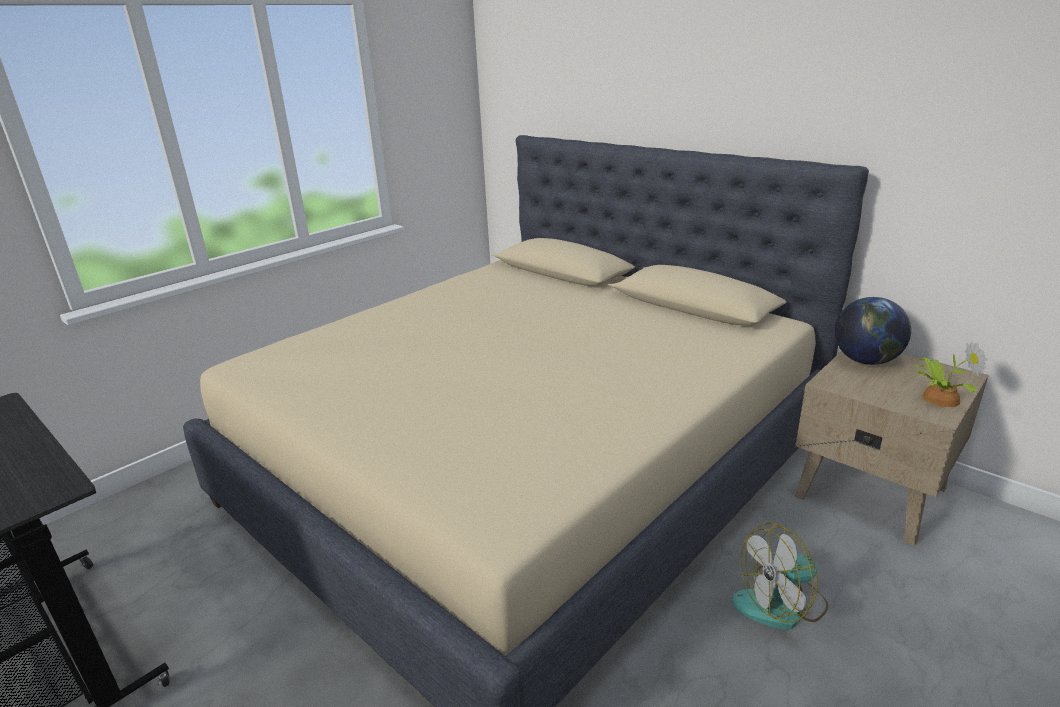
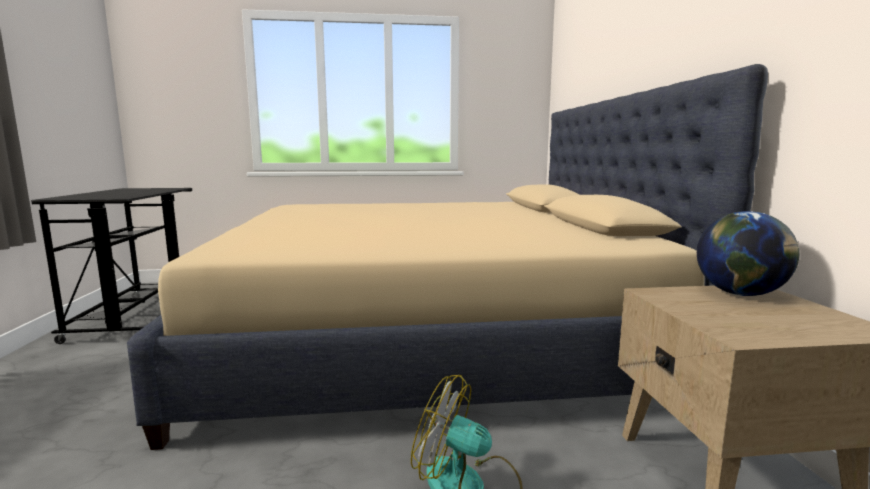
camera: 40 degrees right, 15 degrees down
(938, 398) = (775, 330): potted plant -> none

